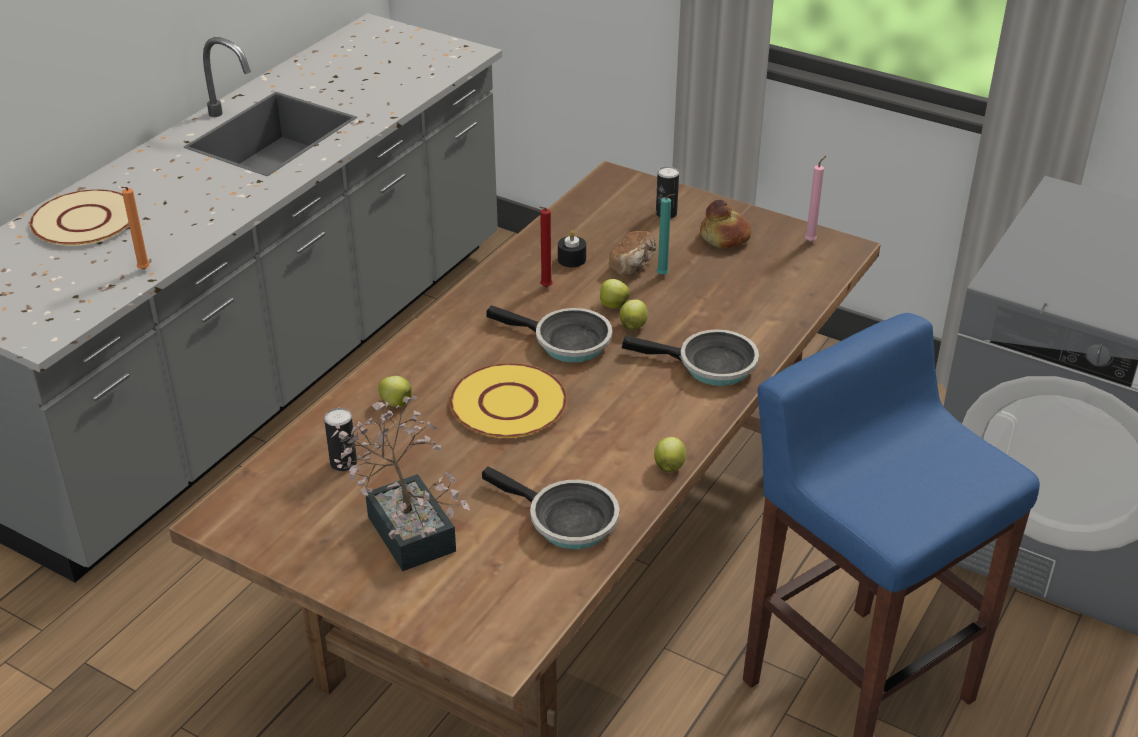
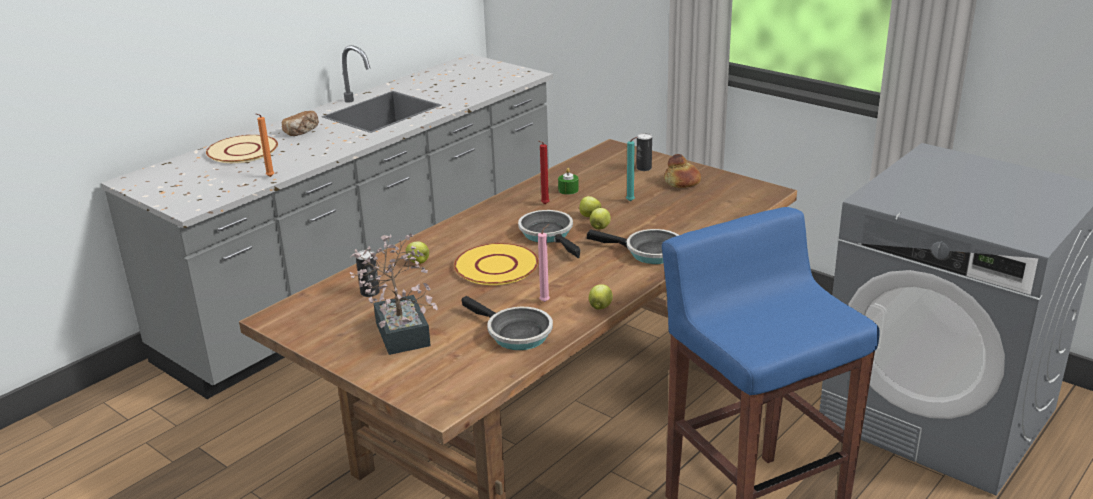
camera: 10 degrees right, 10 degrees down
(566, 342) = (549, 235): frying pan -> frying pan turned 150 degrees counterclockwise
(571, 259) = (568, 190): black candle -> green candle
(634, 265) = (611, 195): bread -> bread (302, 131)
(811, 241) = (745, 186): pink candle -> pink candle (546, 301)

